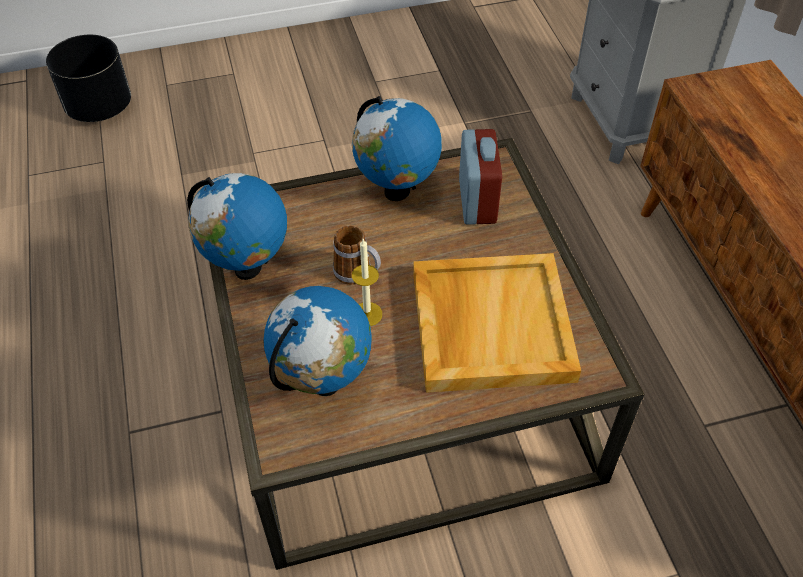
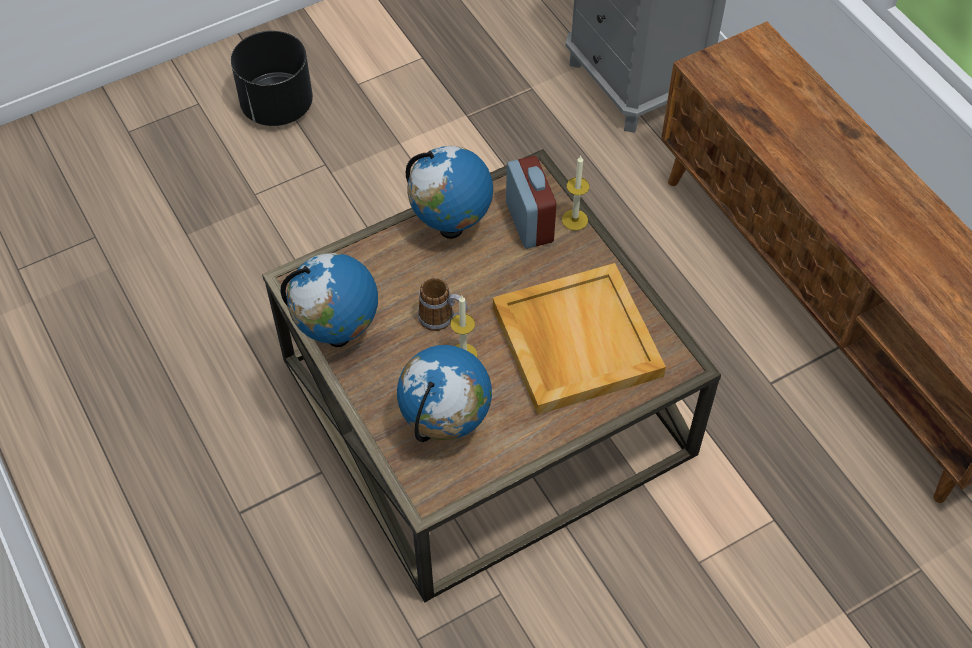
camera: 15 degrees left, 5 degrees up
(99, 107) = (63, 173): black planter -> black planter (277, 106)
(524, 207) = (574, 220): none -> candle

